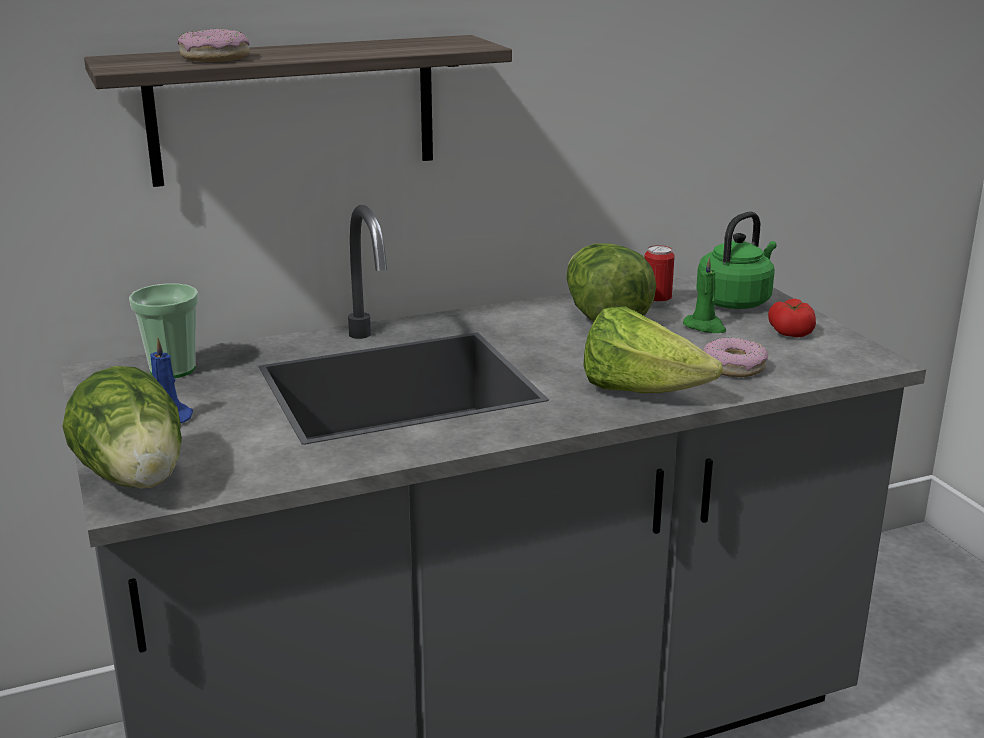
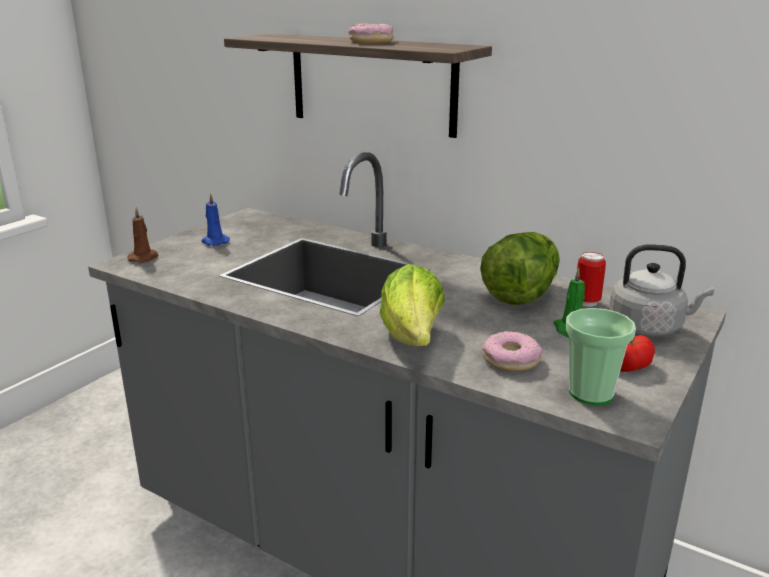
camera: 55 degrees right, 0 degrees up
(137, 479) = (144, 258): lettuce -> brown candle
(172, 369) = (271, 225): cup -> cup (591, 393)
(215, 58) = (300, 38): donut -> donut (371, 42)
(736, 301) = (648, 328): green kettle -> grey kettle

